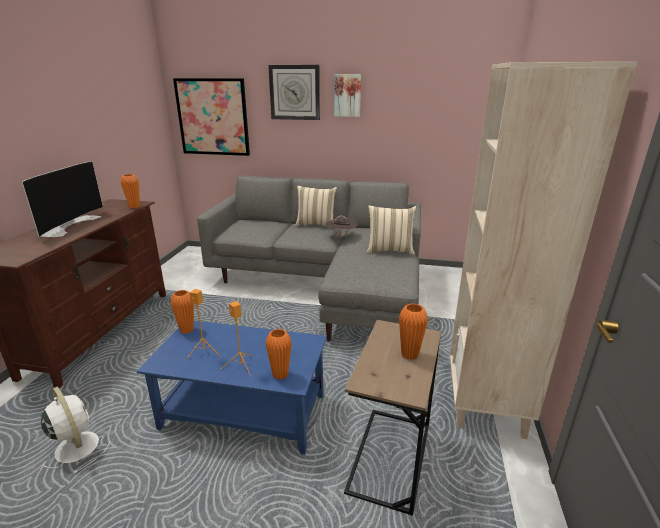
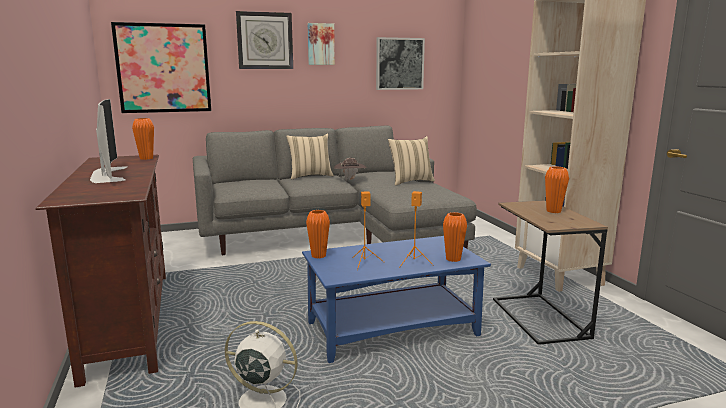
camera: 30 degrees left, 10 degrees down
(432, 116) = (399, 64): none -> picture

